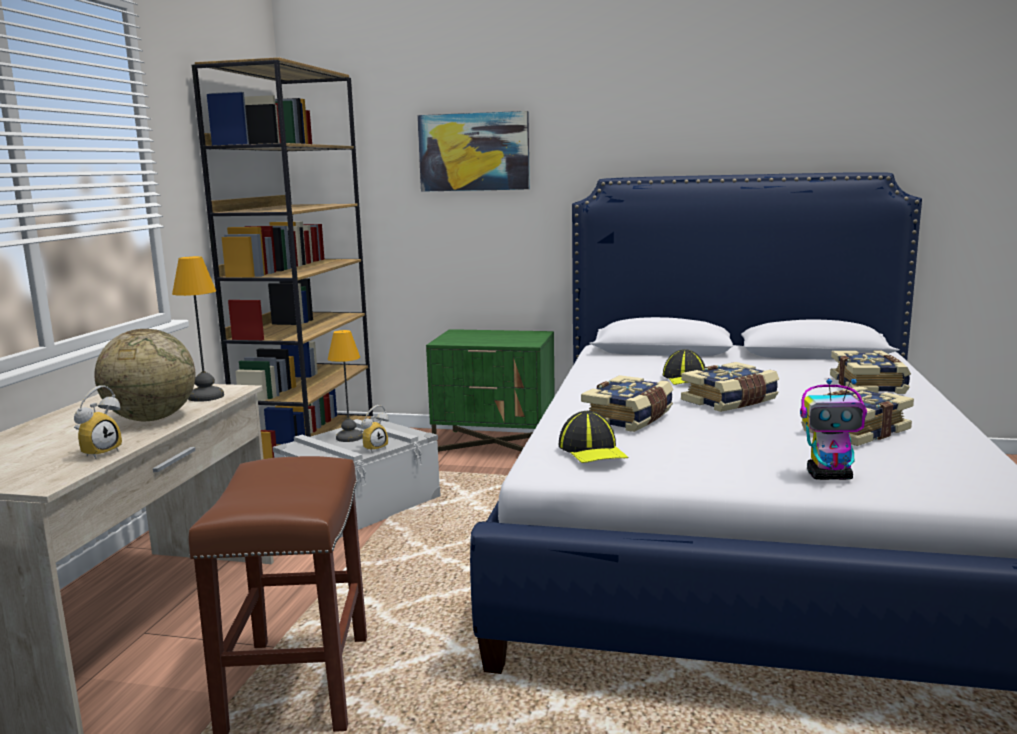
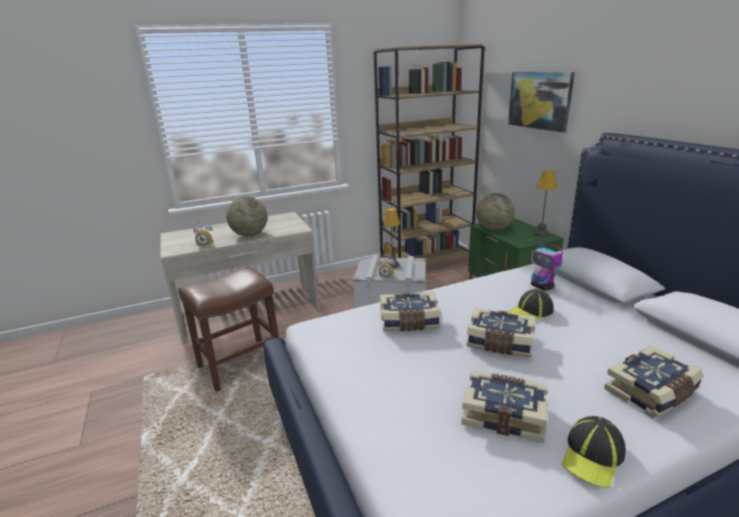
camera: 55 degrees right, 10 degrees up
(205, 397) = (285, 229): table lamp -> table lamp (540, 234)
(465, 341) = (493, 229): none -> globe
(592, 450) = (342, 330): cap -> cap (592, 456)
(830, 476) = (383, 427): toy robot -> toy robot (542, 287)

